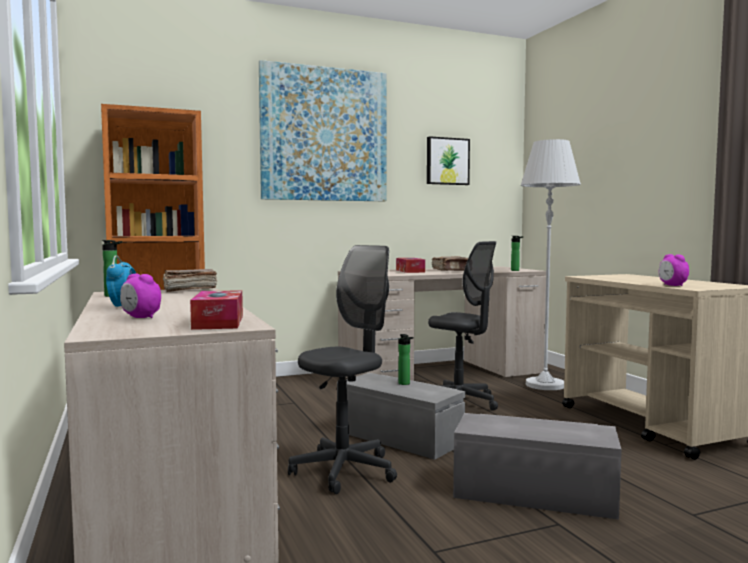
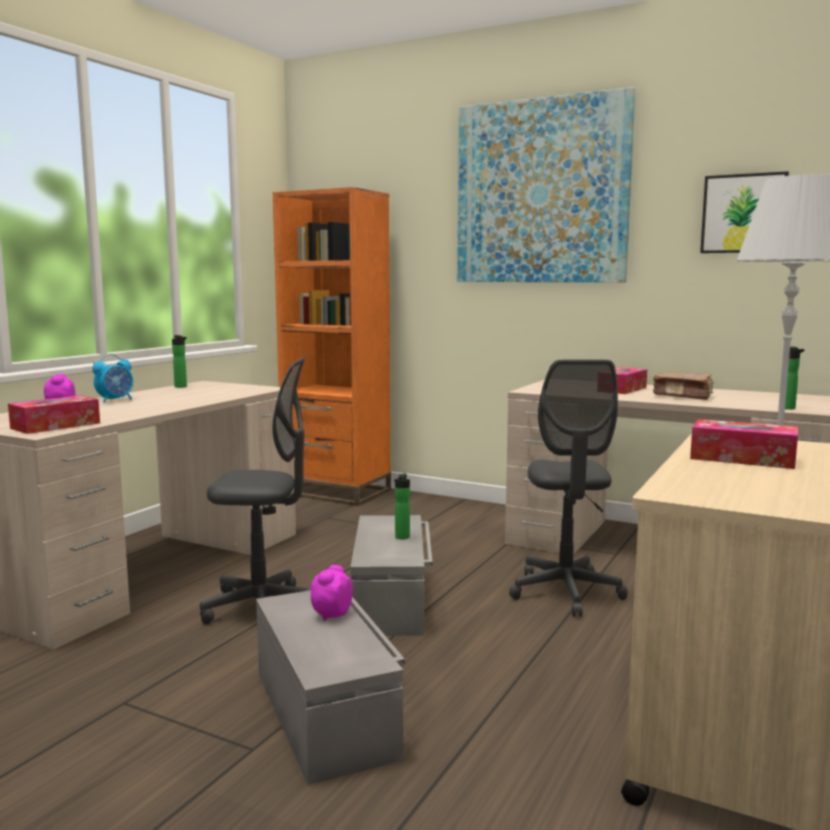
camera: 50 degrees right, 5 degrees up
(189, 290) = (255, 388): brown book -> none
(636, 279) = (742, 458): none -> tissue box
(672, 285) = (685, 480): alarm clock -> alarm clock (331, 615)

